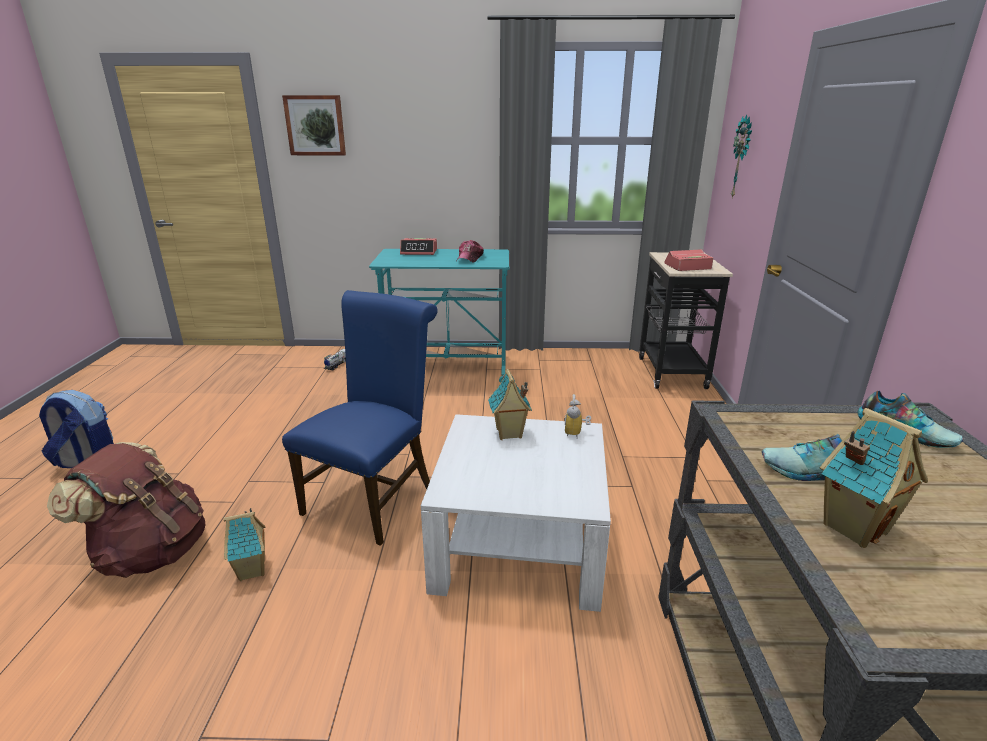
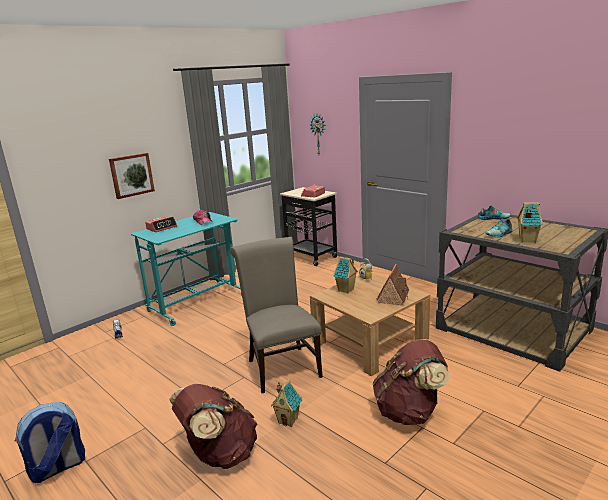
camera: 45 degrees left, 5 degrees down
(315, 125) = (55, 153): picture -> picture (131, 175)
(362, 696) = (409, 412): none -> brown backpack
(374, 496) = (281, 366): blue chair -> beige chair
(519, 542) = (369, 342): white coffee table -> brown coffee table
(544, 485) = (393, 297): none -> toy house

